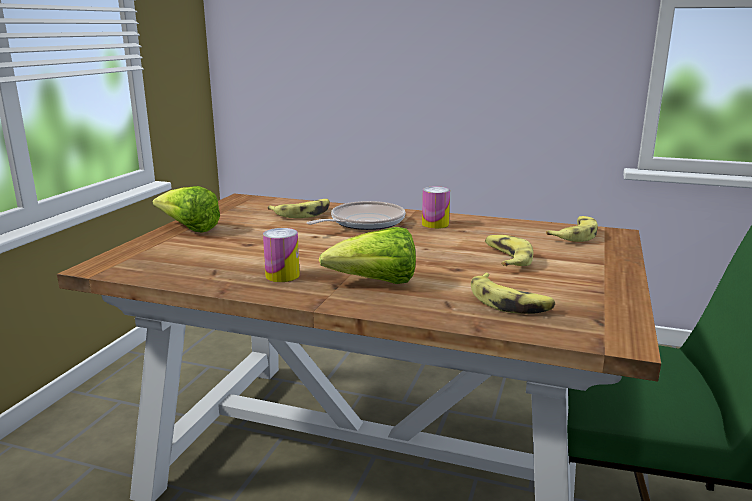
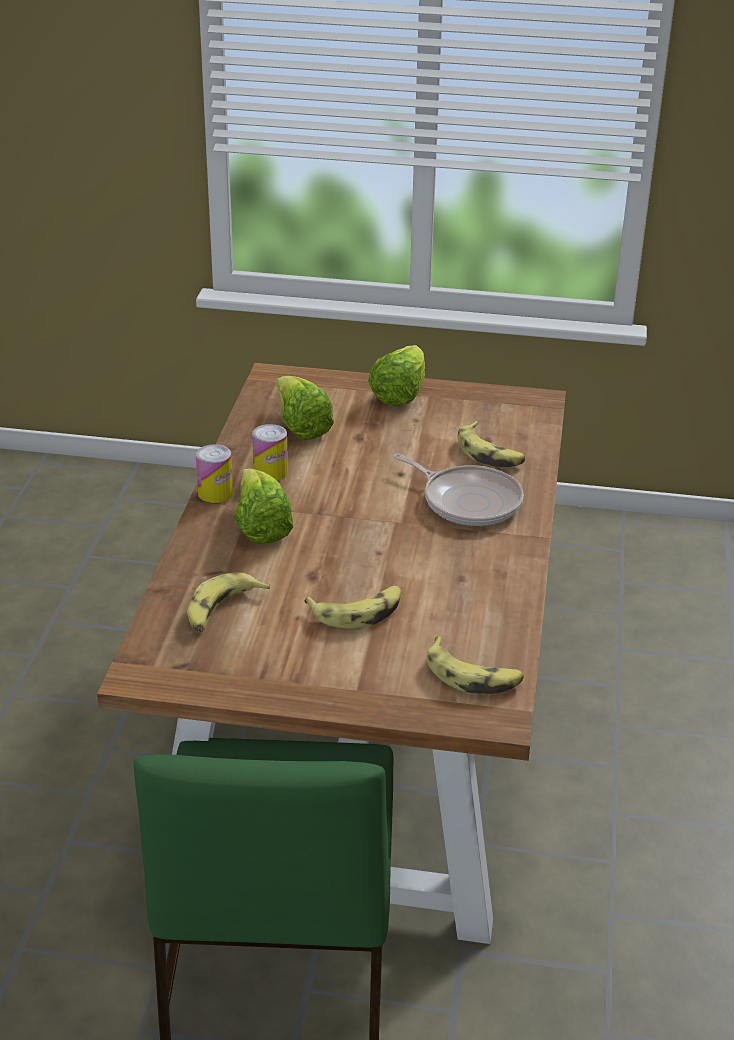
camera: 80 degrees right, 15 degrees up
(210, 261) = (301, 427): none -> lettuce
(435, 224) = (481, 556): can -> can (215, 493)

